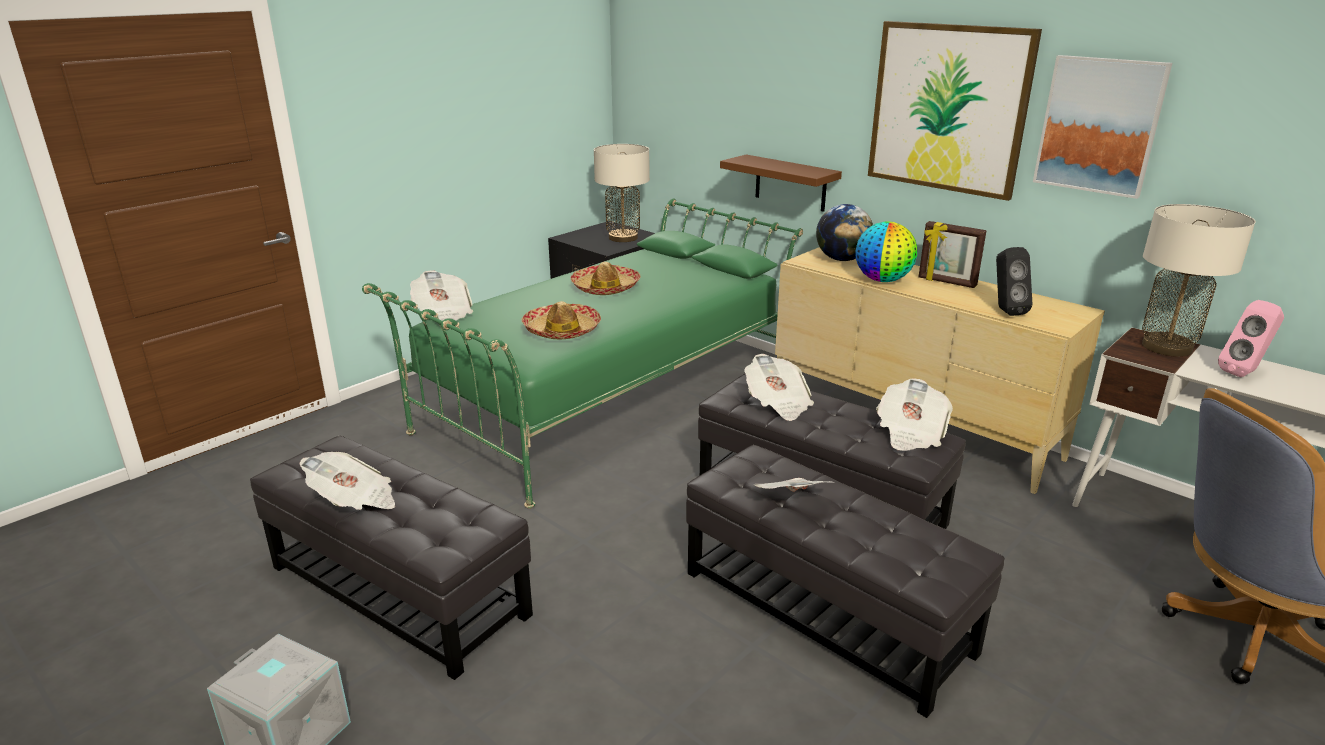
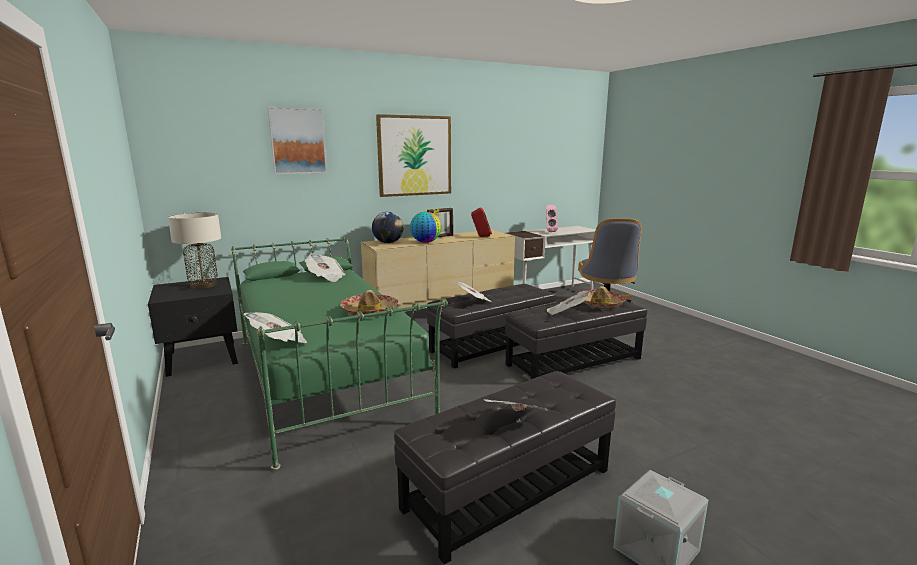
camera: 70 degrees left, 10 degrees down
(605, 288) = (311, 295): hat -> hat (600, 303)
(790, 183) = (328, 213): brown shelf -> none
(910, 433) = (519, 287): newspaper -> newspaper (326, 277)
(1005, 311) = (481, 236): black speaker -> red speaker
(1099, 125) = (476, 155): picture -> picture (298, 141)
(1167, 347) = (524, 233): table lamp -> none

